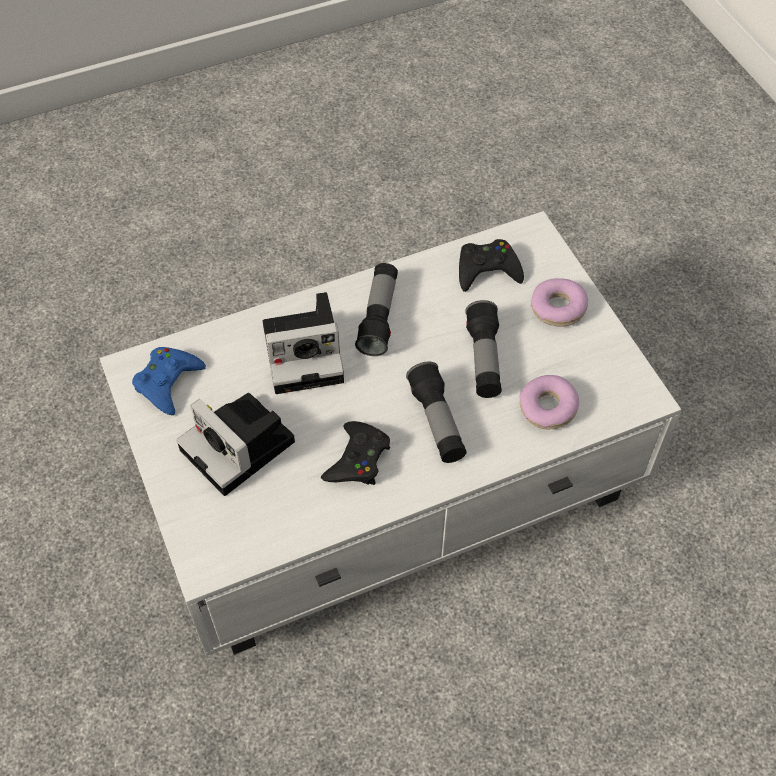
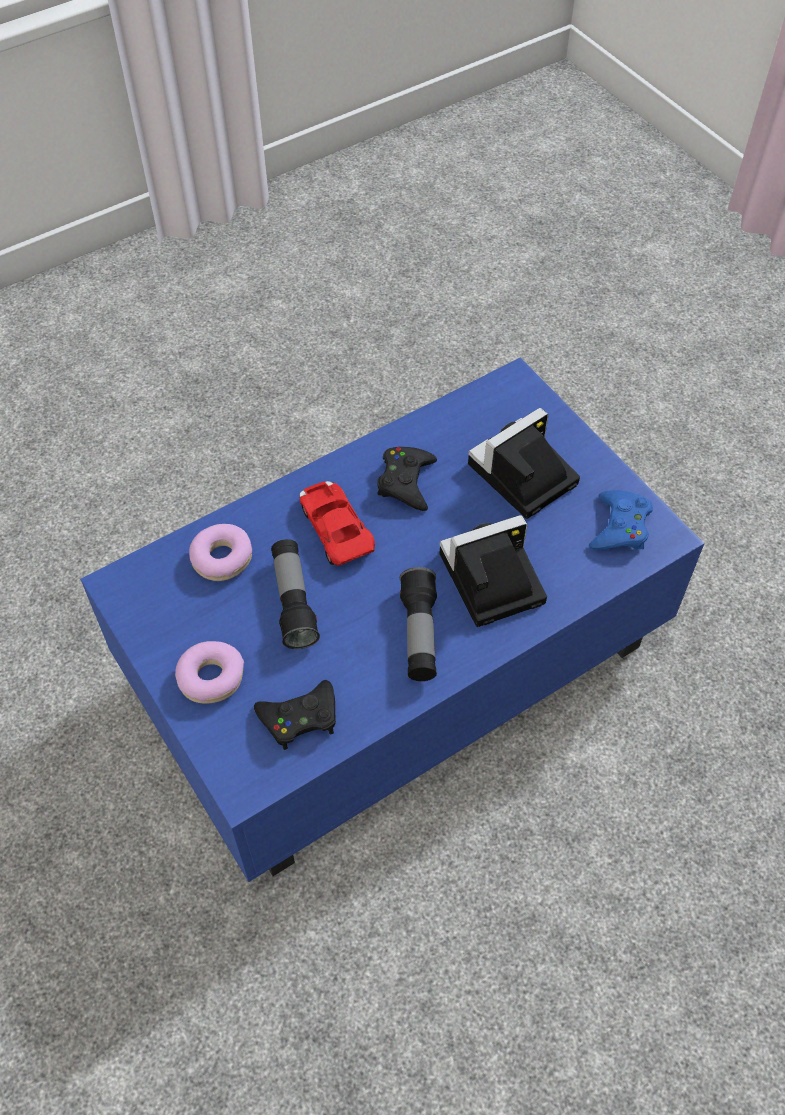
camera: 170 degrees right, 0 degrees up
(241, 447) = (520, 476): camera -> camera turned 75 degrees counterclockwise
(390, 476) = (390, 661): white coffee table -> blue coffee table
(436, 421) = (335, 528): flashlight -> red toy car

